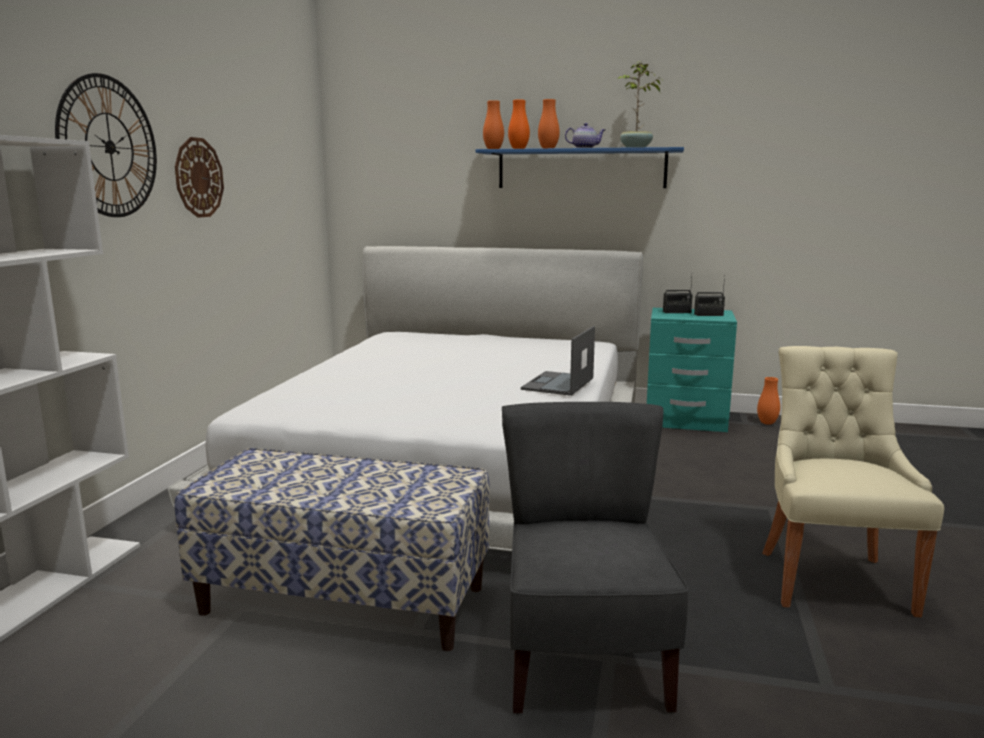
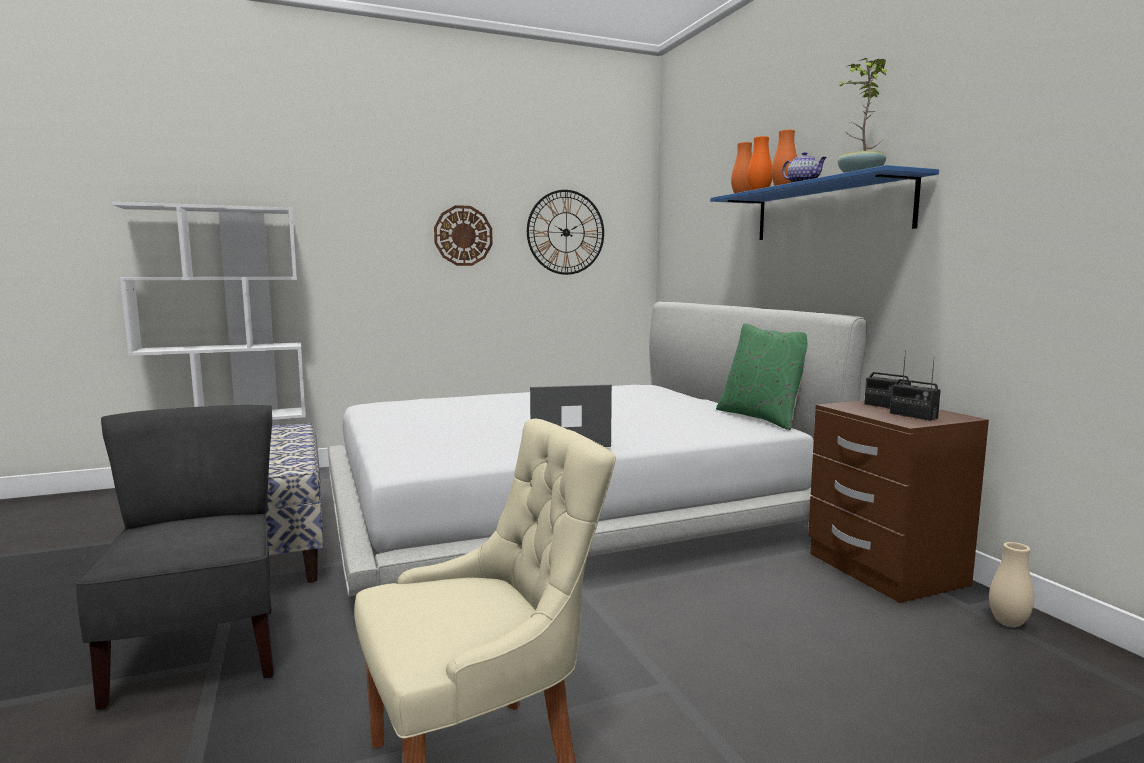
camera: 55 degrees right, 5 degrees down
(109, 147) = (366, 213): wall clock -> wall clock (566, 232)
(564, 338) = (762, 418): none -> green pillow
(584, 663) = (200, 654): grey chair -> grey chair turned 75 degrees counterclockwise
(685, 420) = (884, 570): turquoise nightstand -> brown nightstand
(767, 423) = (1008, 623): orange vase -> beige vase

